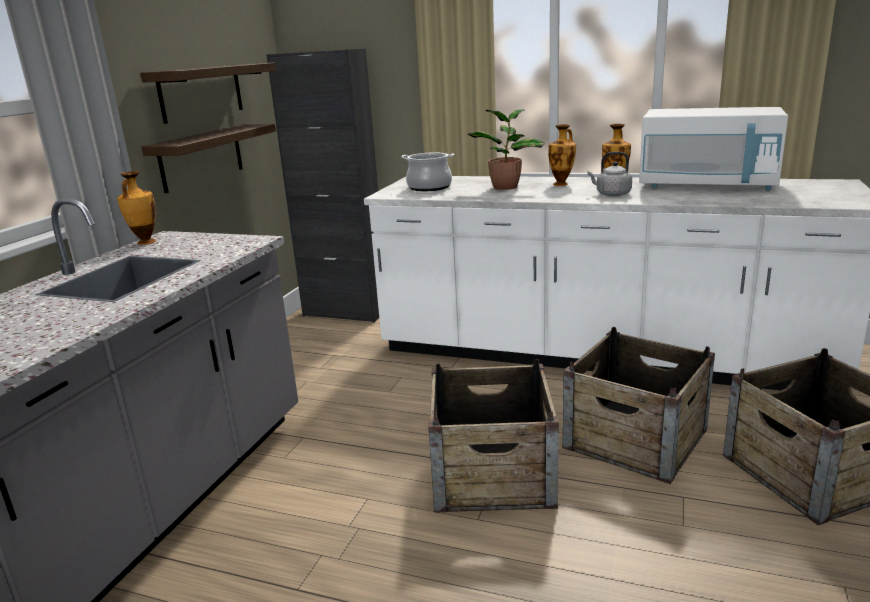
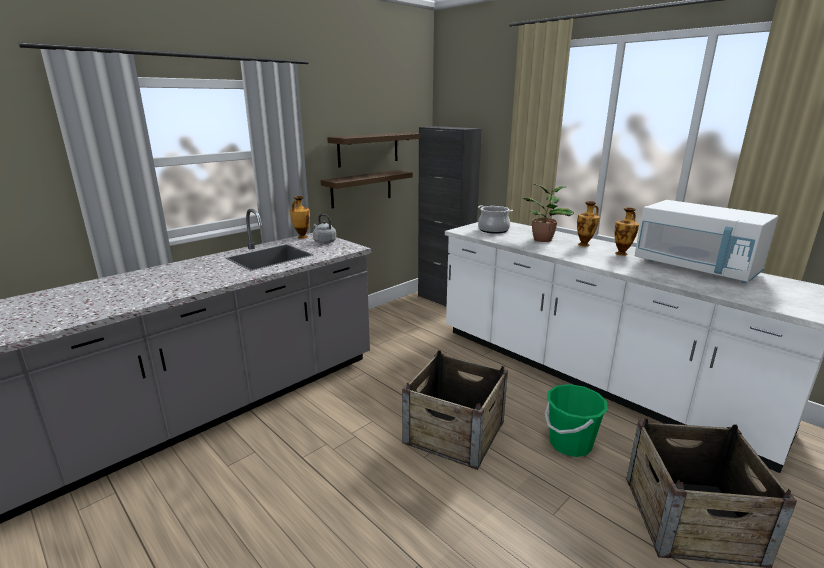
camera: 25 degrees right, 0 degrees up
(611, 194) = (608, 260): grey kettle -> grey kettle (324, 241)
(636, 438) = (570, 443): crate -> green bucket

